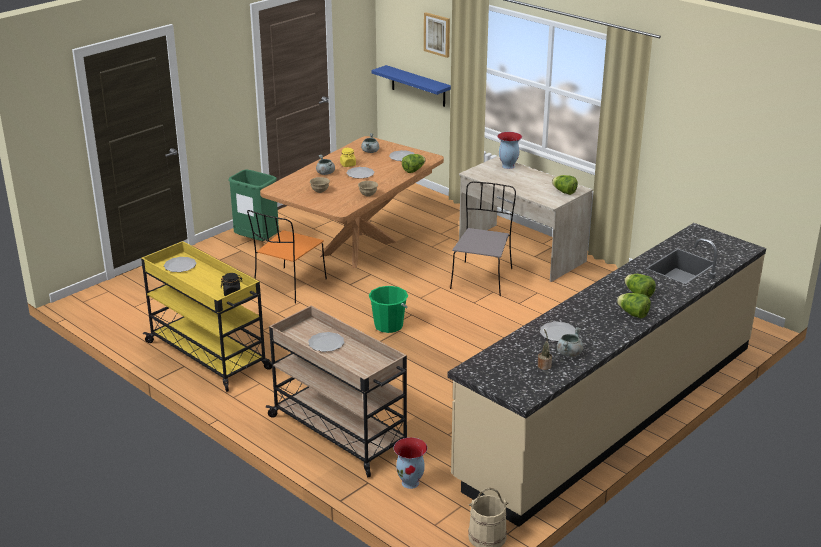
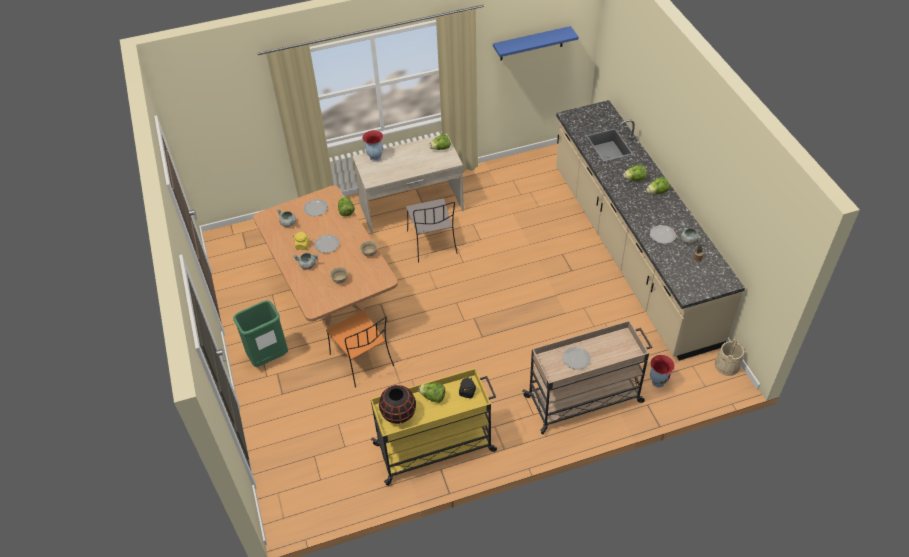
camera: 60 degrees left, 20 degrees up
(180, 266) = (398, 413): plate -> black vase
(213, 277) = (433, 397): none -> lettuce
(388, 326) = (463, 321): green bucket -> none
(418, 86) = (234, 147): blue shelf -> blue shelf (531, 43)
(437, 34) = (246, 97): picture -> none
(482, 278) = (432, 243): grey chair -> grey chair turned 150 degrees counterclockwise

